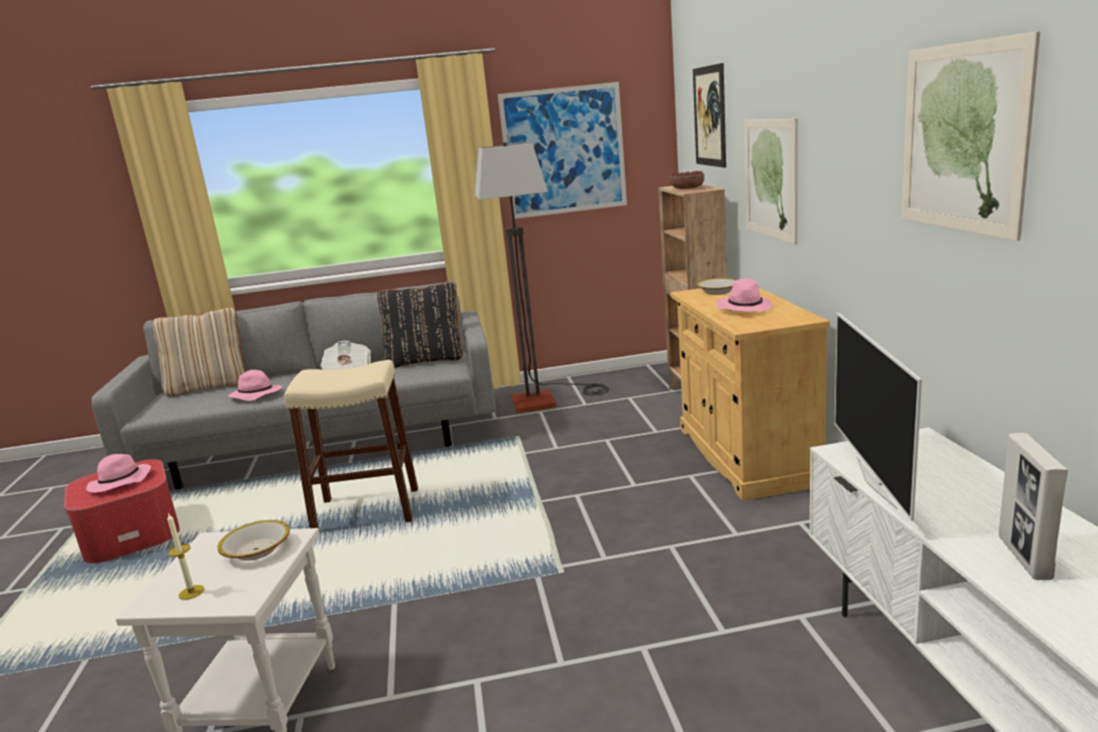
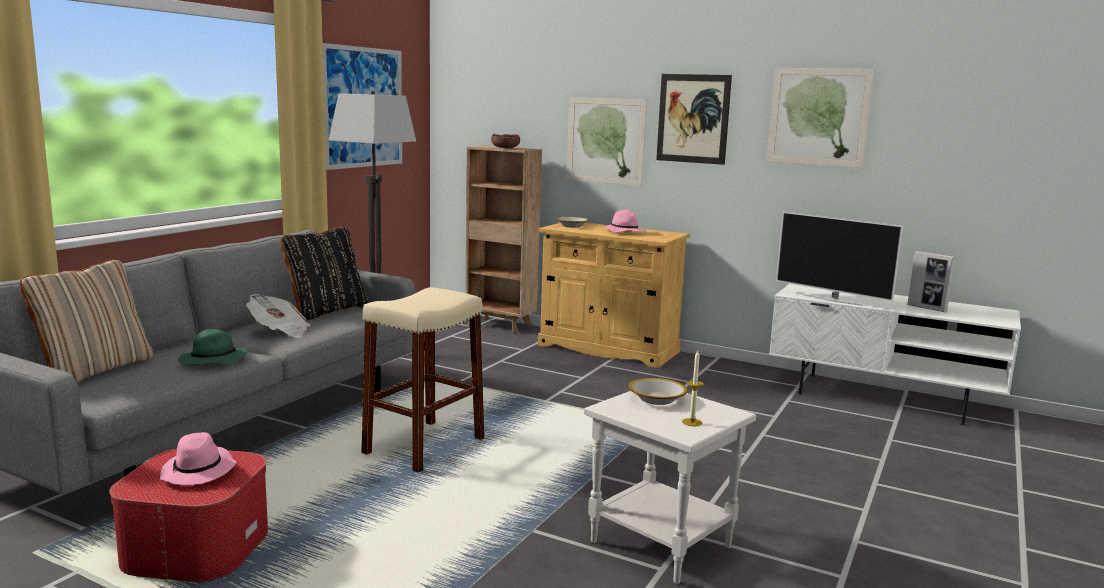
camera: 55 degrees left, 5 degrees down
(255, 395) = (212, 361): pink hat -> green hat
(709, 116) = (505, 92): picture -> picture (693, 118)

